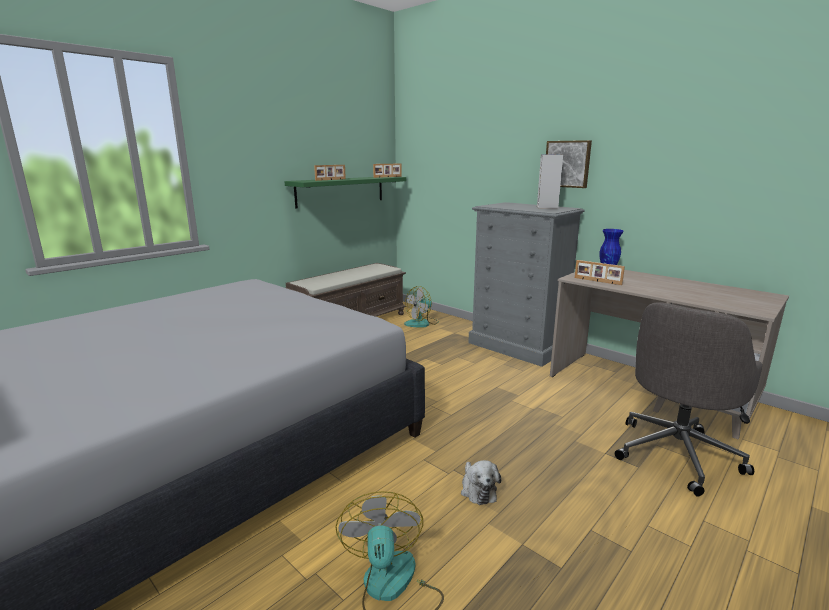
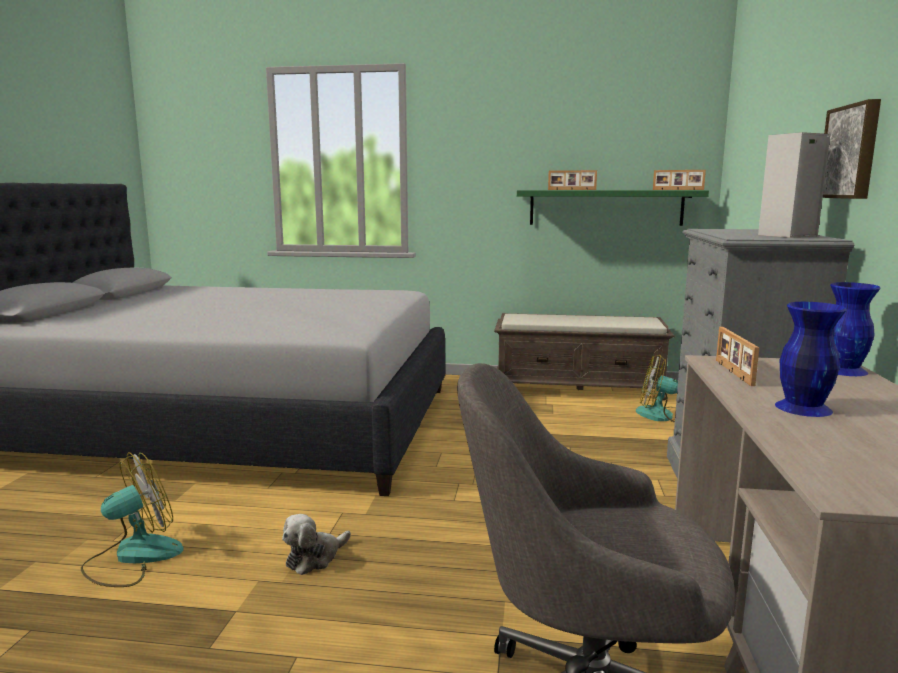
camera: 55 degrees right, 5 degrees down
(657, 288) = (802, 407): none -> blue vase

